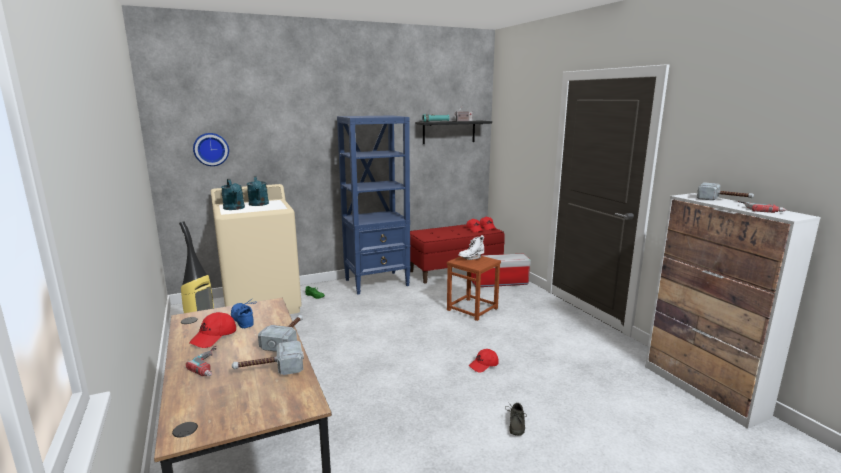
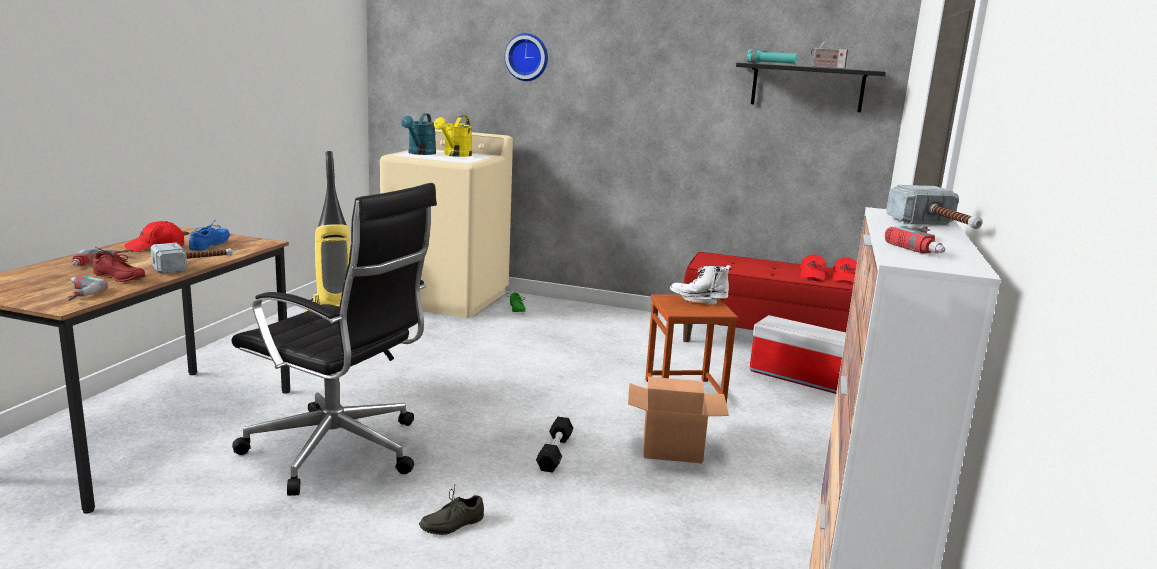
camera: 40 degrees right, 0 degrees up
(211, 149) = (435, 75): wall clock -> wall clock (527, 57)
(259, 204) = (455, 155): turquoise watering can -> yellow watering can
(269, 369) = (117, 278): hammer -> red shoe
(281, 395) = (73, 294): none -> power drill
(377, 282) = (620, 320): blue bookcase -> none
(394, 424) = (339, 451): none -> black office chair
(484, 365) = (554, 453): red cap -> black dumbbell
(516, 338) = (671, 448): none -> cardboard box

